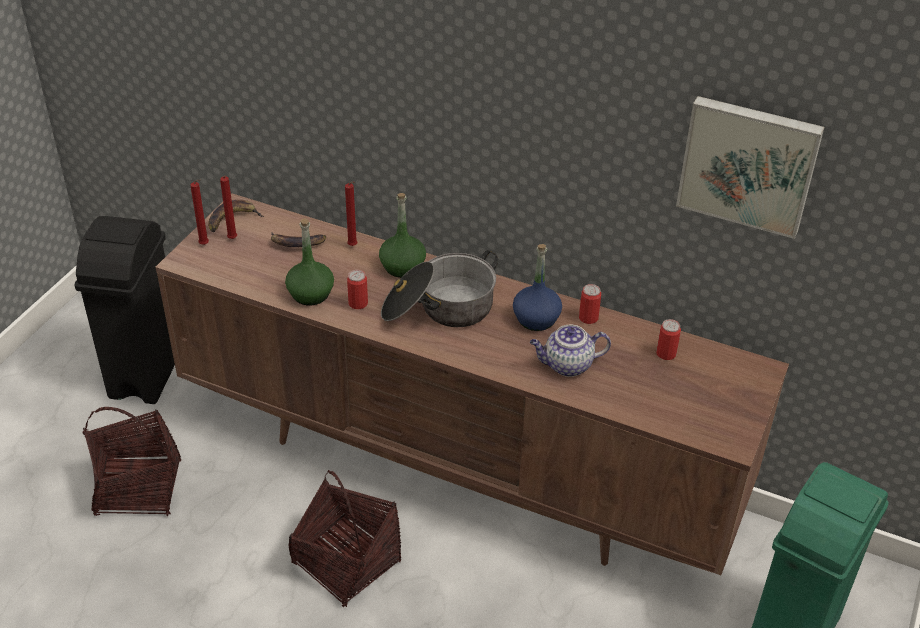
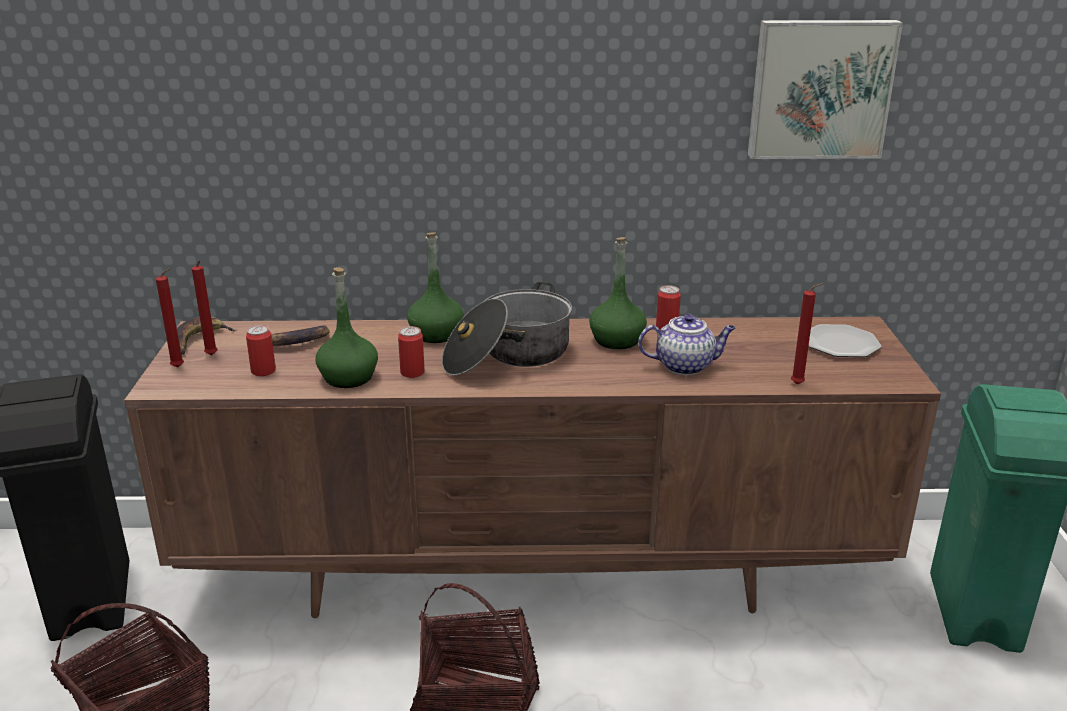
camera: 25 degrees left, 15 degrees down
(353, 246) = (365, 331): red candle -> red candle (799, 384)
(536, 319) = (616, 340): blue bottle -> green bottle
(567, 365) = (685, 366): teapot -> teapot turned 150 degrees counterclockwise
(666, 353) = (767, 335): can -> can (263, 371)
(719, 385) = (840, 344): none -> plate

